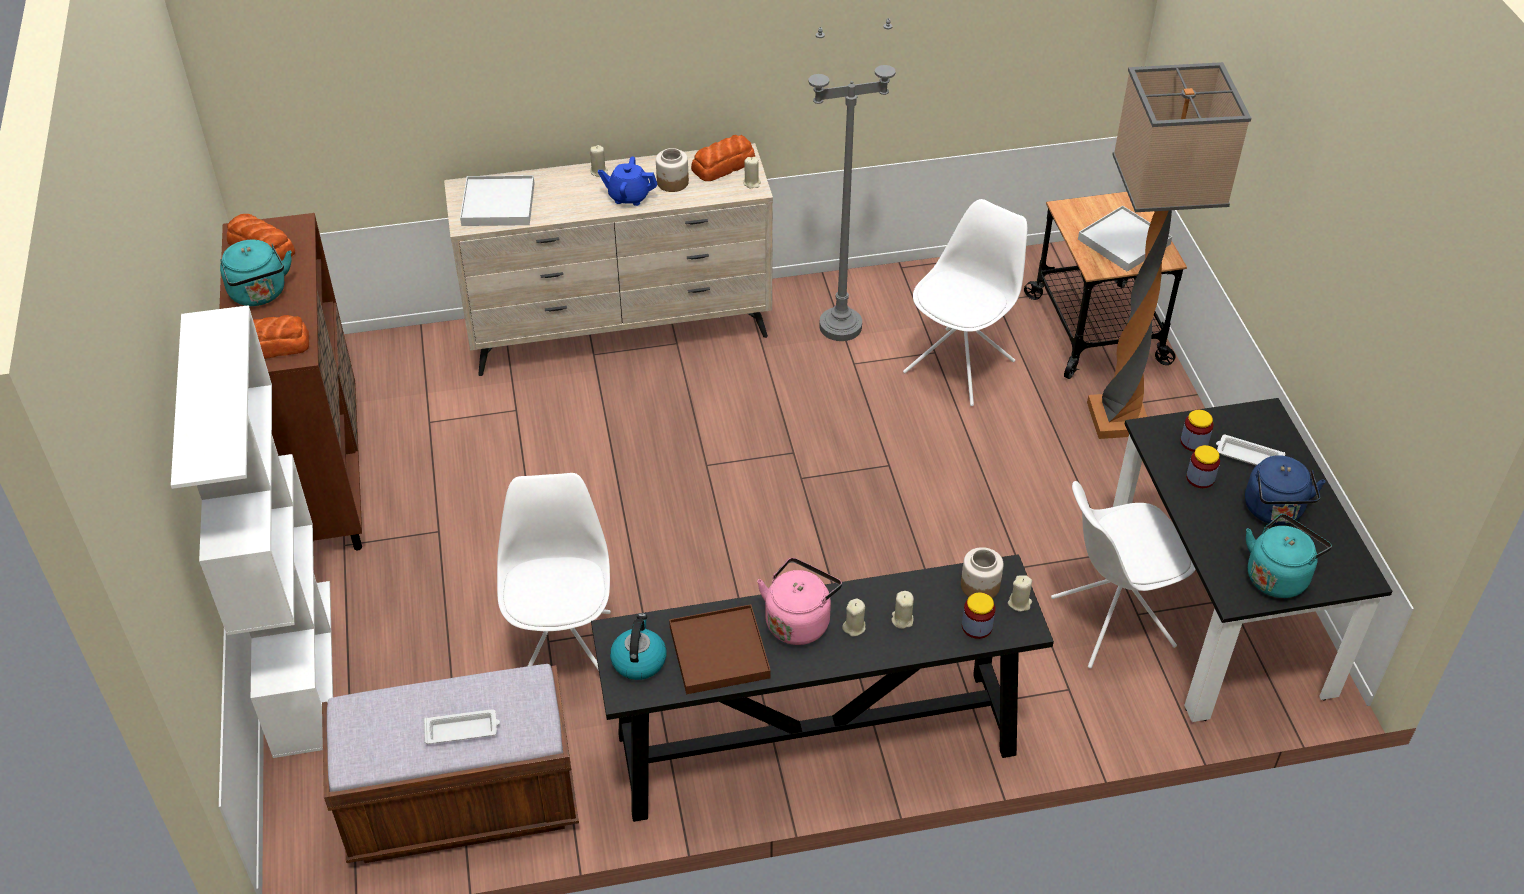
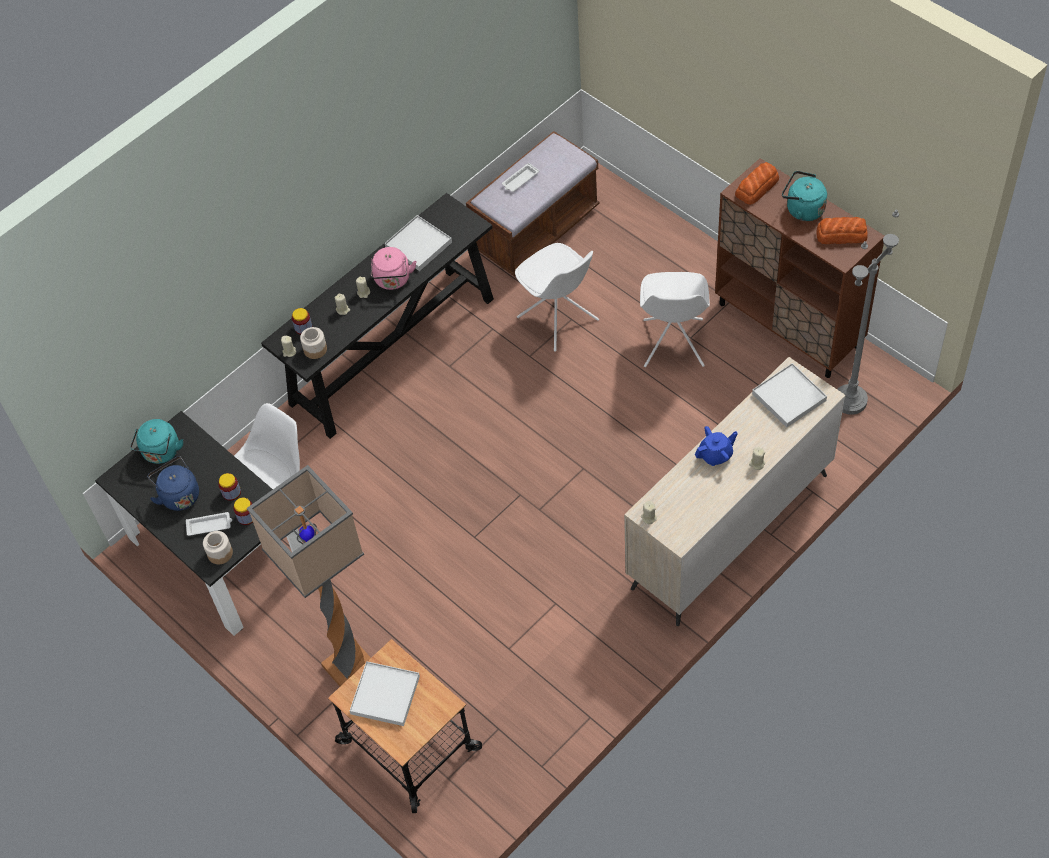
camera: 150 degrees right, 10 degrees up
(301, 666) = (678, 237): white bookcase -> none
(638, 660) = (453, 221): kettle -> none
(672, 182) = (700, 484): jar -> jar (220, 553)
(719, 652) = (419, 245): brown tray -> white tray
(724, 165) = (681, 522): bread -> none
(841, 326) = (589, 630): grey floor lamp -> grey floor lamp (850, 401)
(960, 366) = (483, 647): white chair -> white chair (673, 344)

